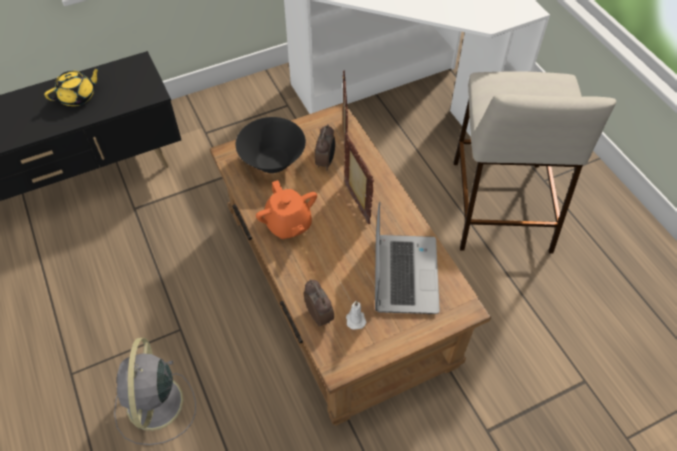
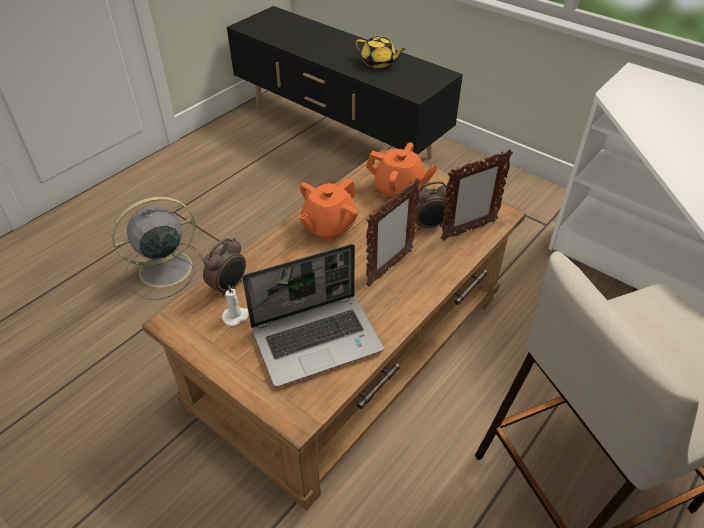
camera: 65 degrees right, 10 degrees down
(272, 161) = (399, 190): black bowl -> orange teapot

